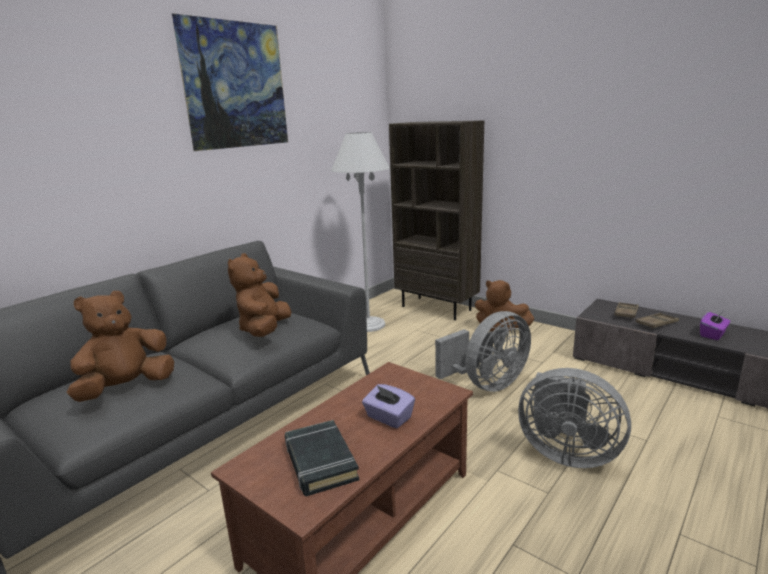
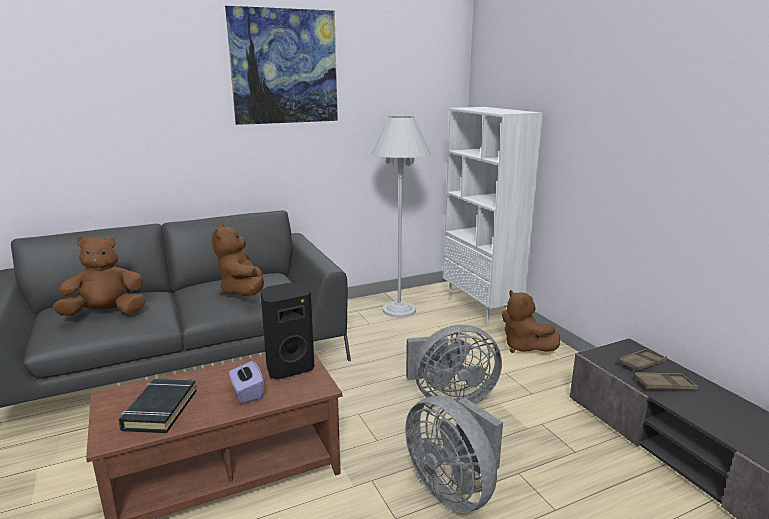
camera: 25 degrees right, 0 degrees up
(264, 330) = (243, 292): brown plush toy -> brown plush toy turned 45 degrees counterclockwise
(396, 385) = (288, 368): none -> black speaker
(437, 308) = (481, 309): brown bookcase -> white bookcase
(713, 334) = (723, 417): purple tissue box -> none

